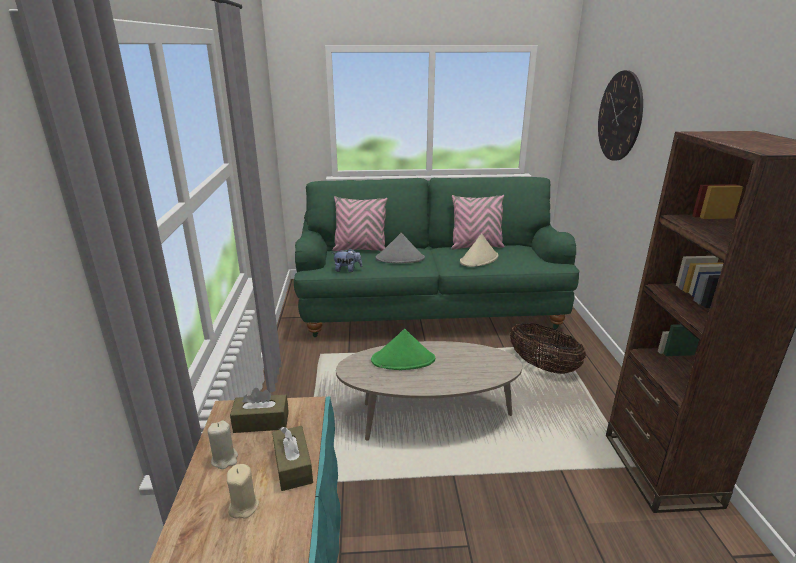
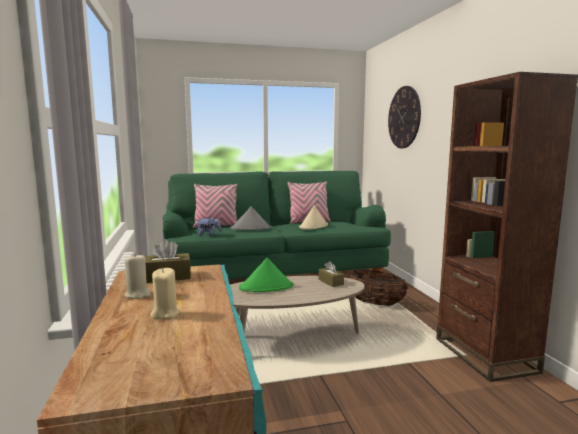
camera: 10 degrees left, 15 degrees down
(293, 466) = (204, 293): brown tissue box -> brown tissue box (331, 282)

